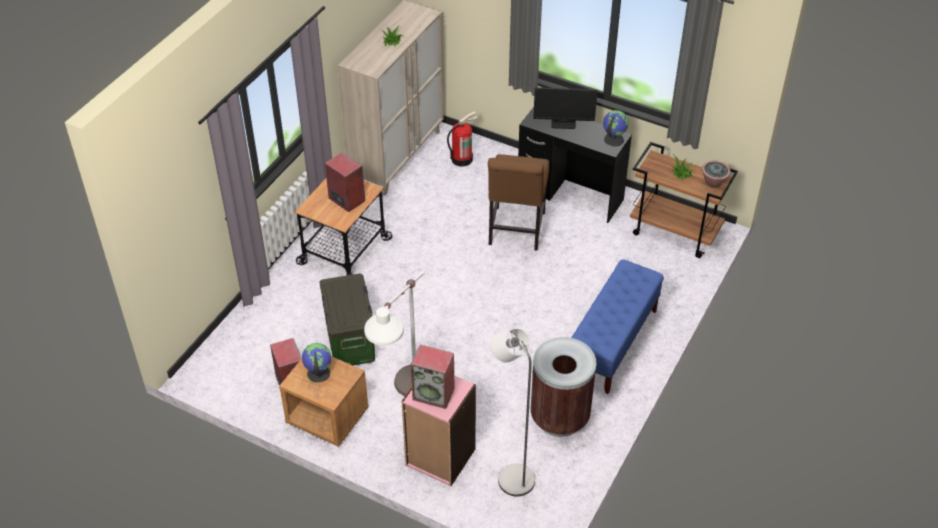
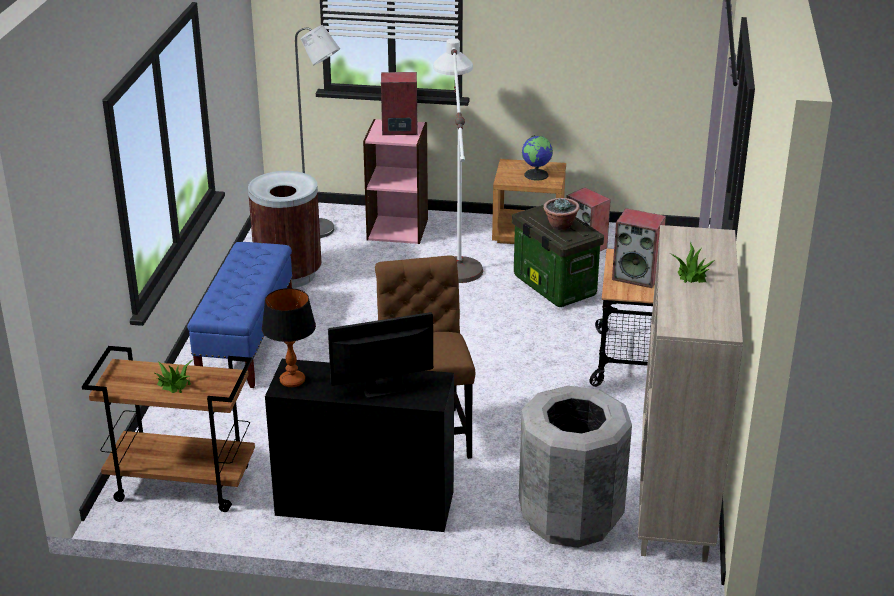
camera: 160 degrees right, 15 degrees down
(462, 159) = (570, 518): fire extinguisher -> grey trash can
(613, 139) = (292, 381): globe -> table lamp
(713, 182) = (121, 381): potted plant -> potted plant (560, 226)

